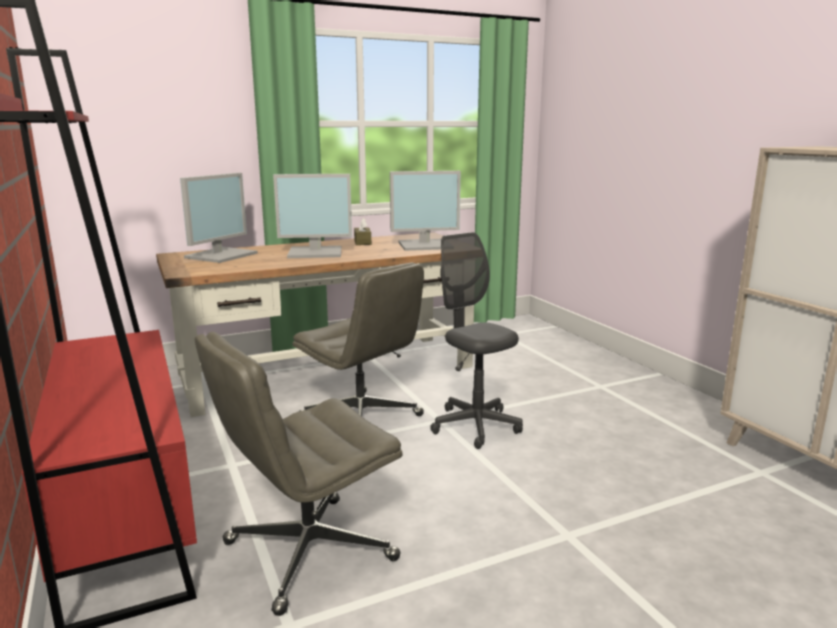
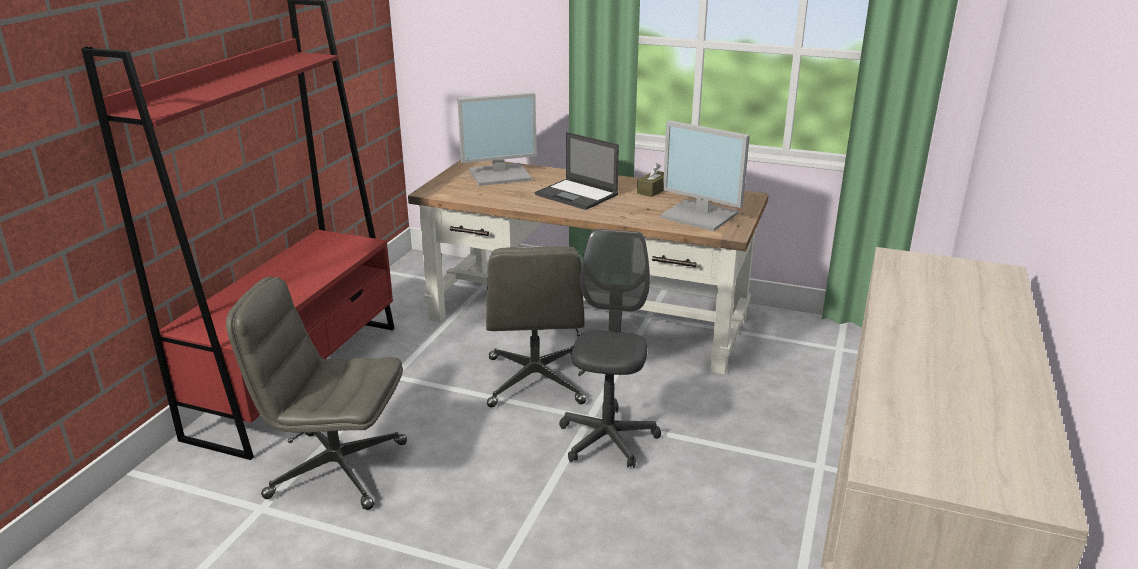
camera: 45 degrees right, 10 degrees up
(316, 252) = (577, 195): monitor -> laptop

